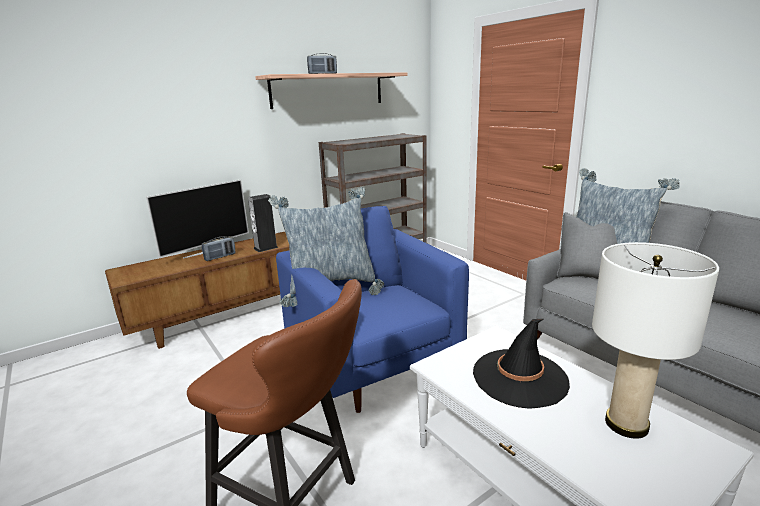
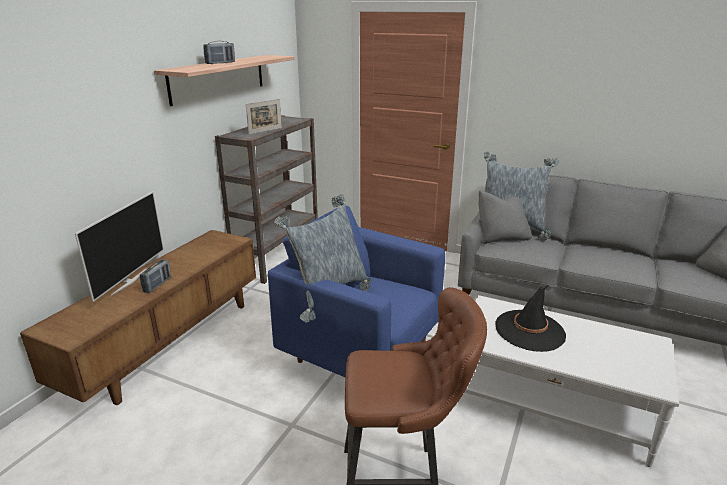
camera: 30 degrees left, 5 degrees up
(266, 248) = (198, 264): speaker -> none
(365, 140) = (265, 131): none -> picture frame
(627, 425) = (609, 342): white table lamp -> none

